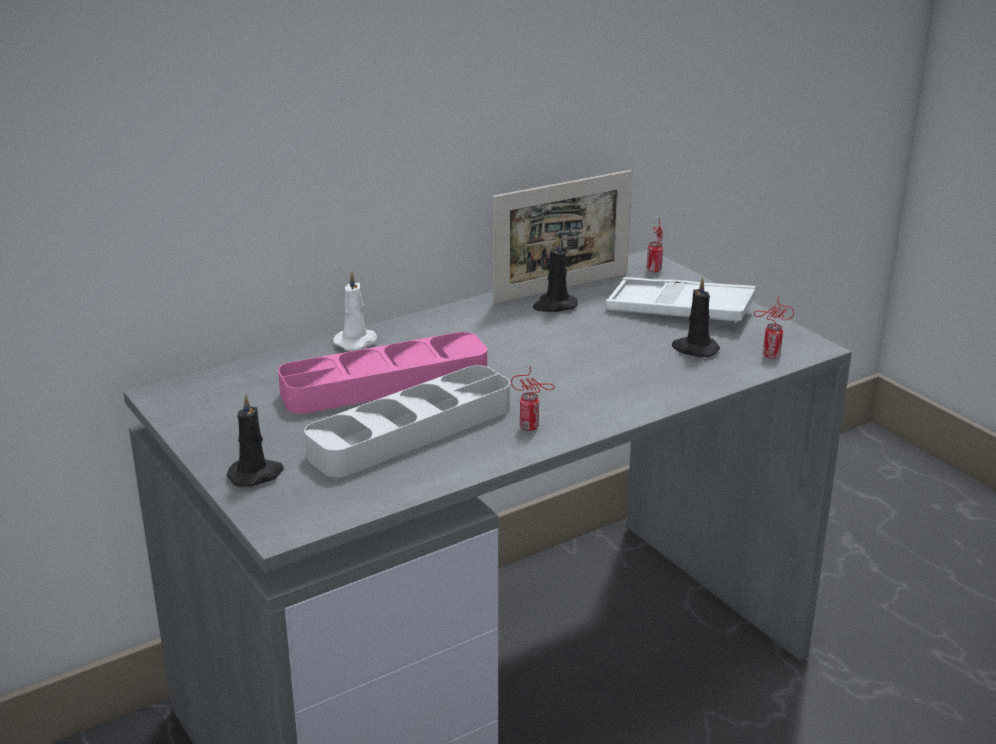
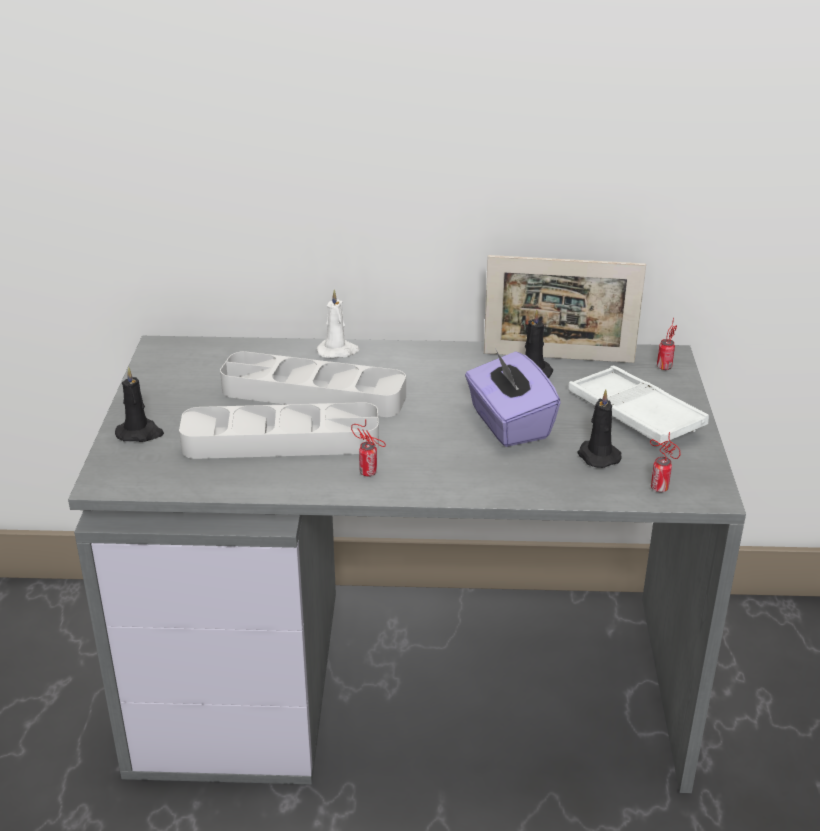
camera: 35 degrees right, 5 degrees up
(385, 383) = (313, 394): pink tray -> grey tray
(592, 350) = (508, 424): none -> purple tissue box

